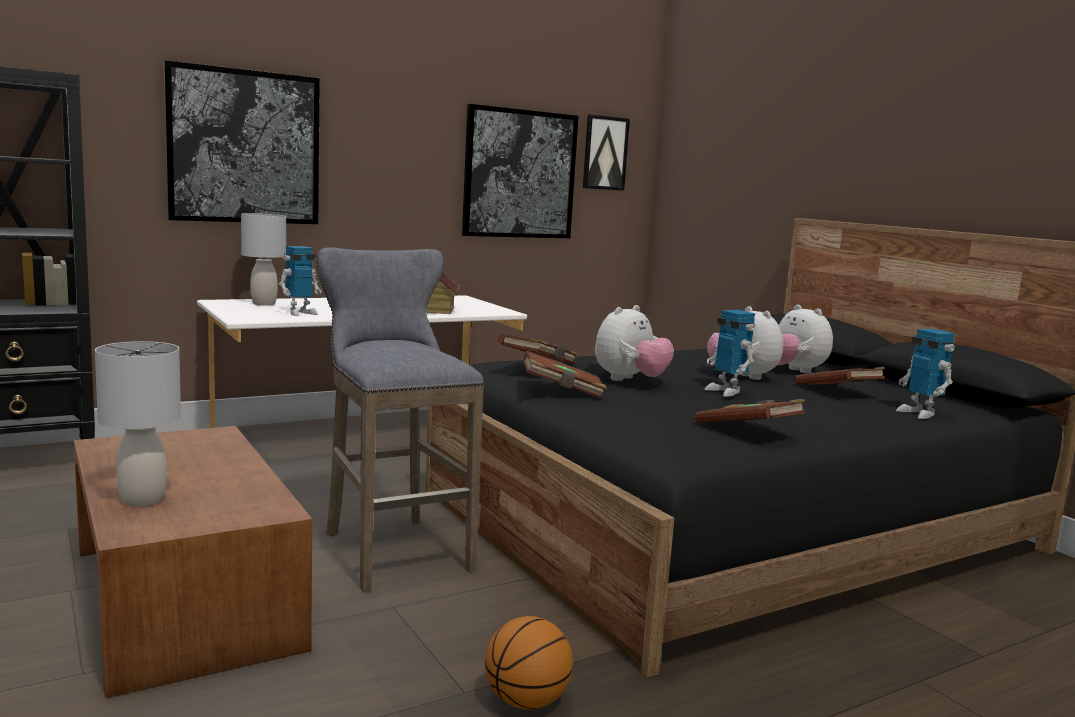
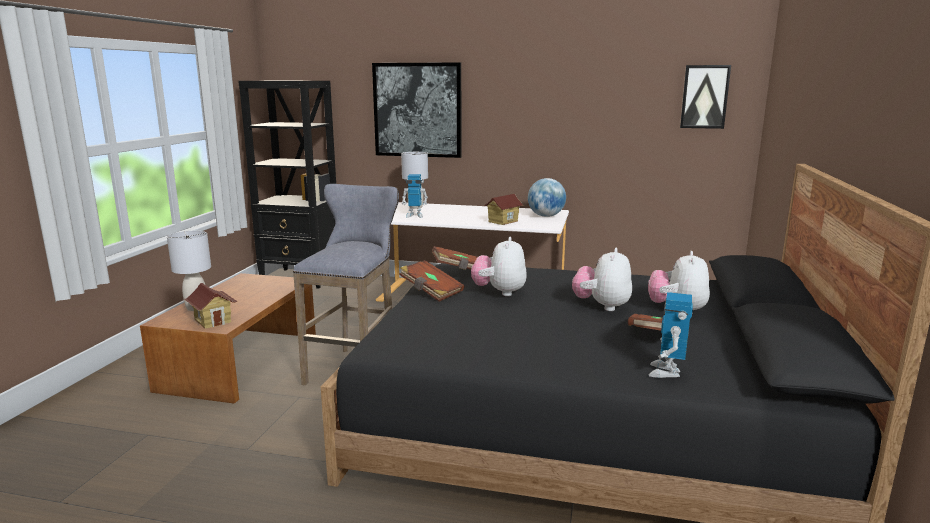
camera: 45 degrees right, 5 degrees up
(235, 508) = (213, 321): none -> toy house
(465, 302) = (546, 216): none -> globe
(519, 174) = (617, 118): picture -> none
(525, 701) = (258, 466): basketball -> none
(630, 380) = (499, 292): plush toy -> plush toy turned 105 degrees clockwise
(726, 391) = (545, 315): toy robot -> none
(748, 431) = (461, 346): brown book -> none

